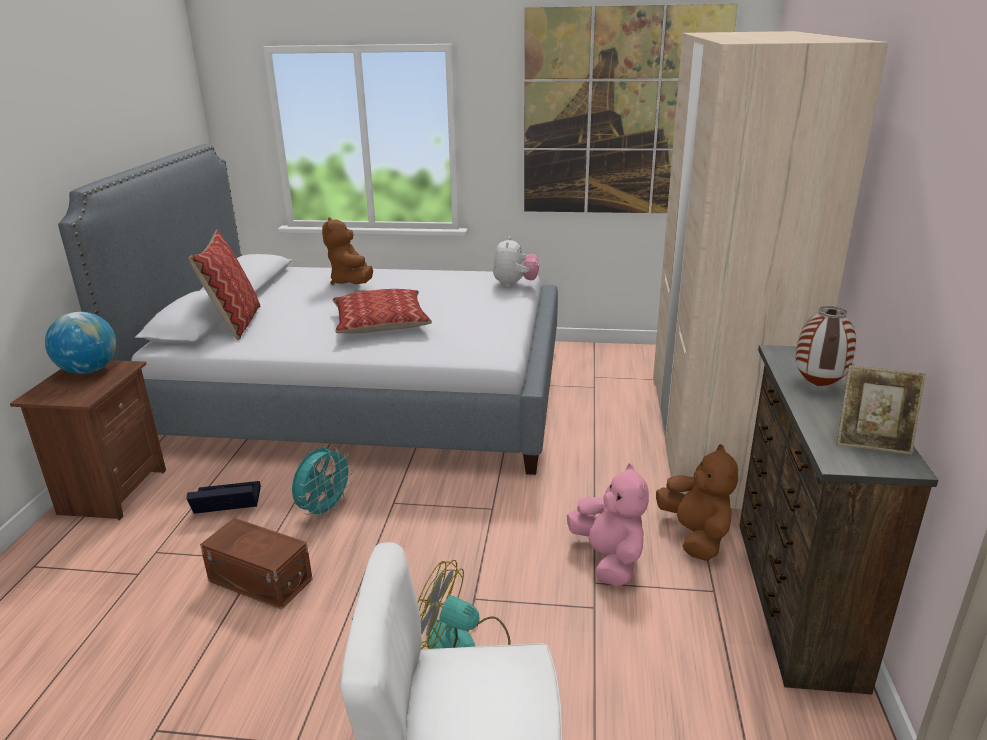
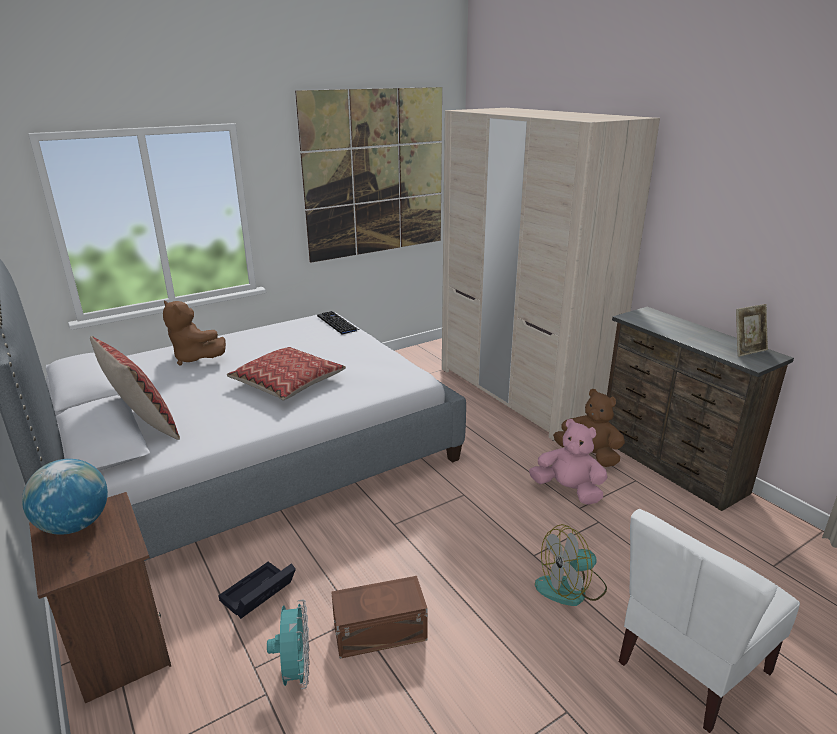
camera: 40 degrees left, 0 degrees up
(325, 510) = (351, 555): turquoise fan -> turquoise fan (295, 672)
(515, 284) = (337, 323): plush toy -> keyboard
(817, 385) = (676, 330): vase -> none

